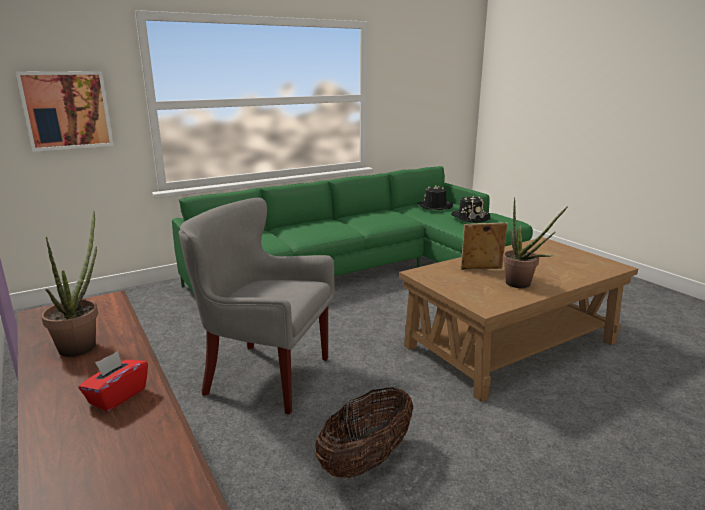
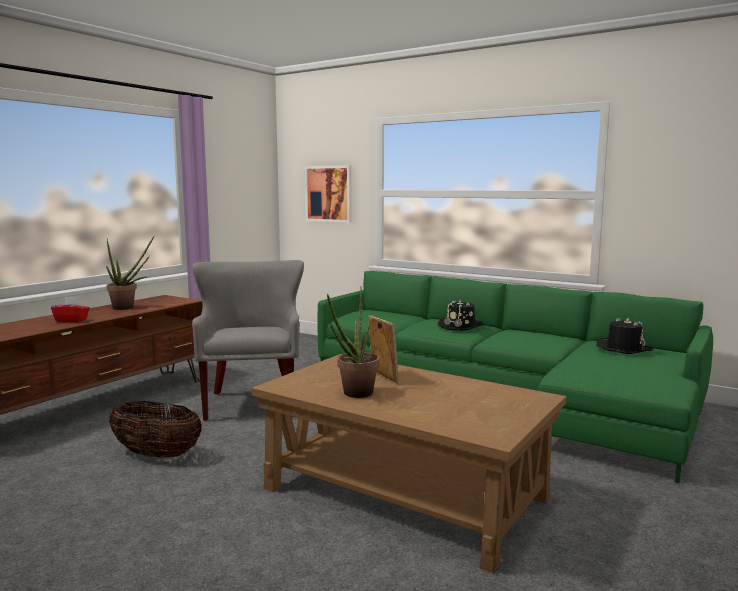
camera: 65 degrees right, 10 degrees down
(470, 217) = (614, 367): black hat -> black hat (461, 326)

